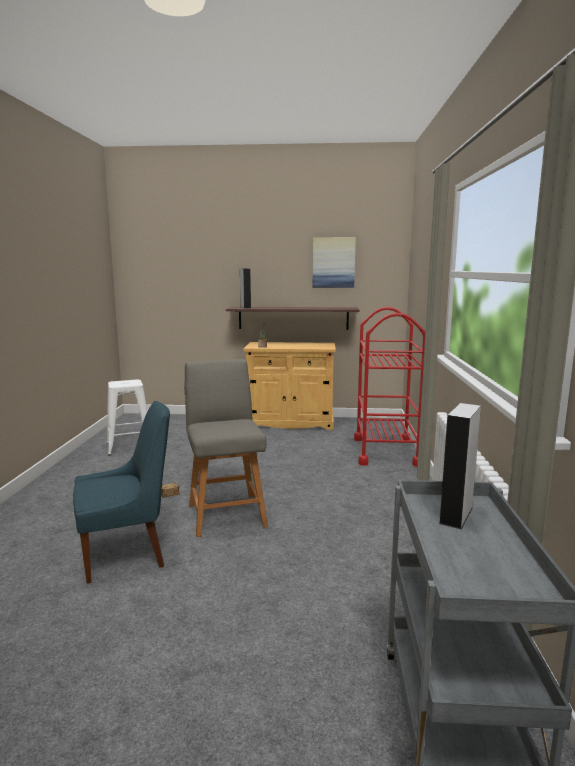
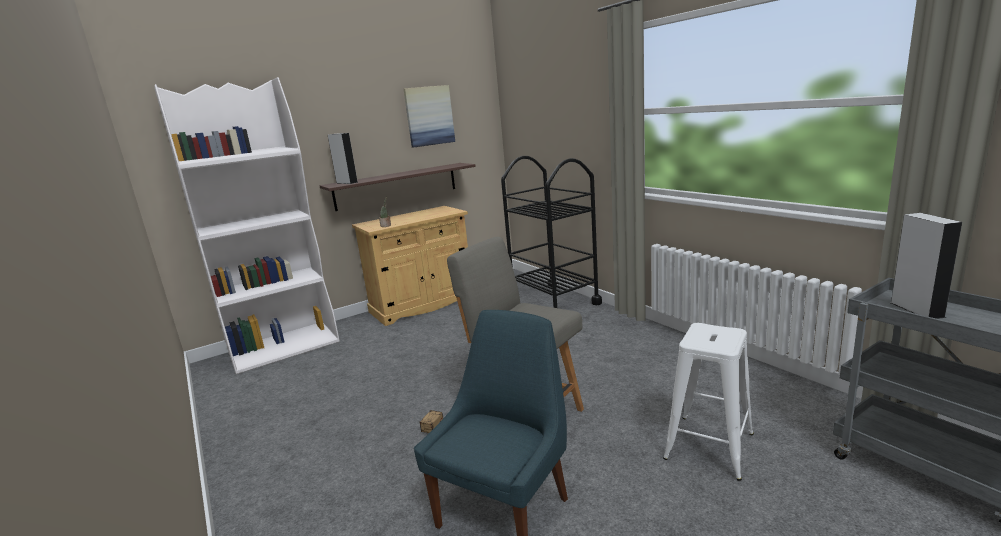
camera: 35 degrees left, 5 degrees up
(129, 446) = (278, 398): white stool -> white stool (709, 446)
(176, 420) = (285, 347): none -> white bookcase
(386, 451) = (554, 301): red cart -> black cart

